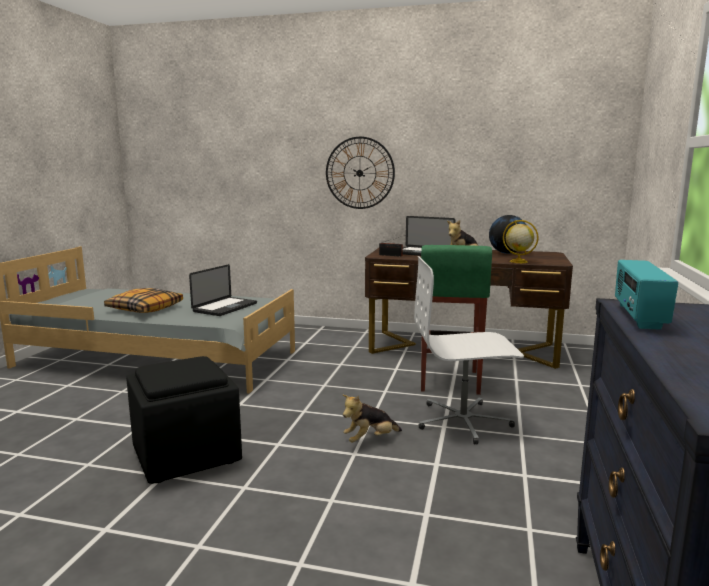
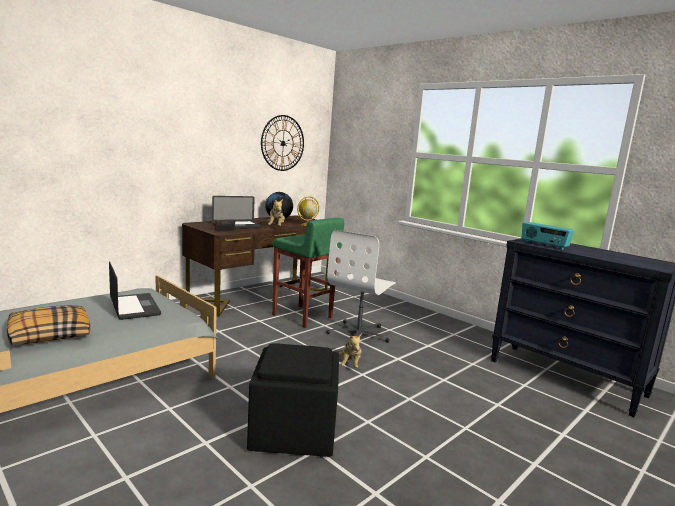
camera: 60 degrees left, 0 degrees up
(359, 173) = (158, 157): wall clock -> wall clock (283, 143)

